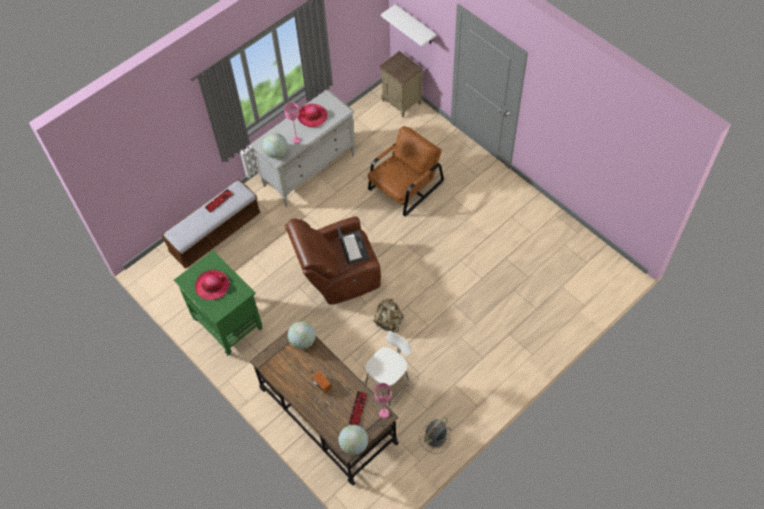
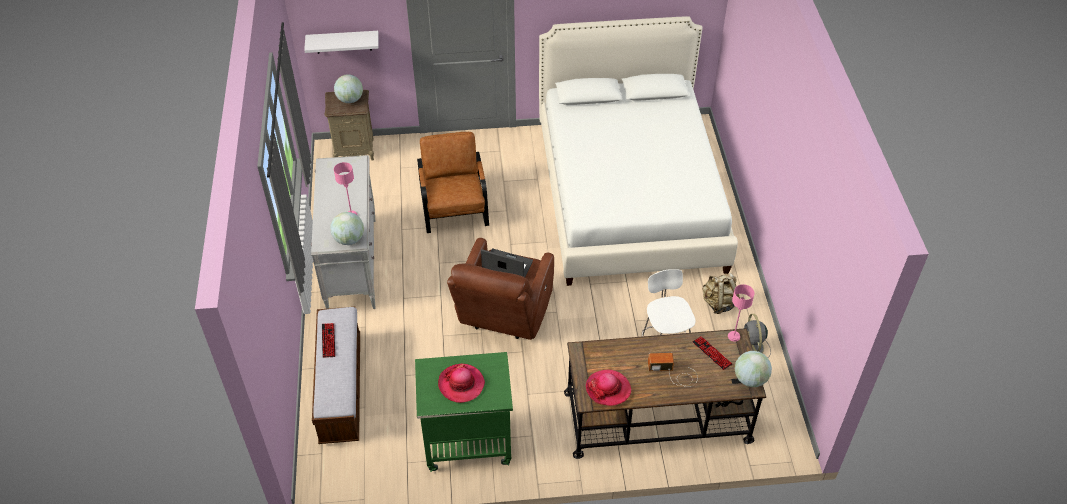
camera: 55 degrees left, 10 degrees down
(303, 341) = (594, 353): globe -> globe (350, 99)
(312, 116) = (336, 187): hat -> hat (608, 389)
(389, 321) = (594, 307): beige backpack -> beige backpack (719, 303)
(508, 277) = (630, 196): none -> white bed

